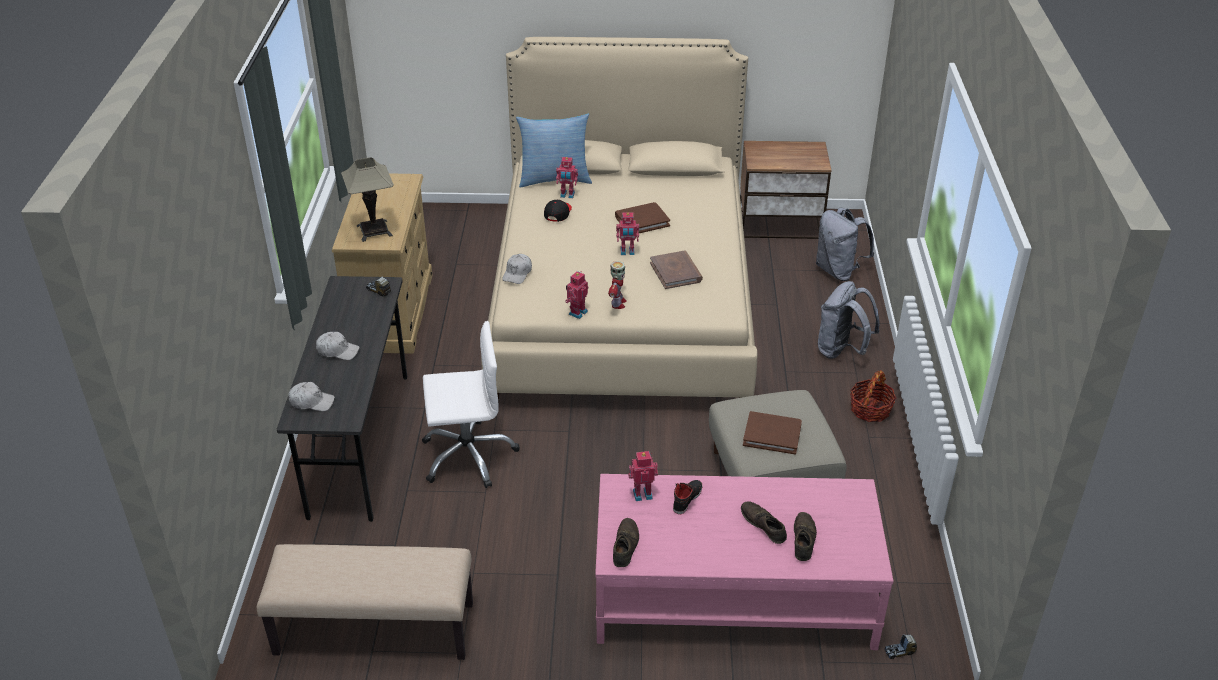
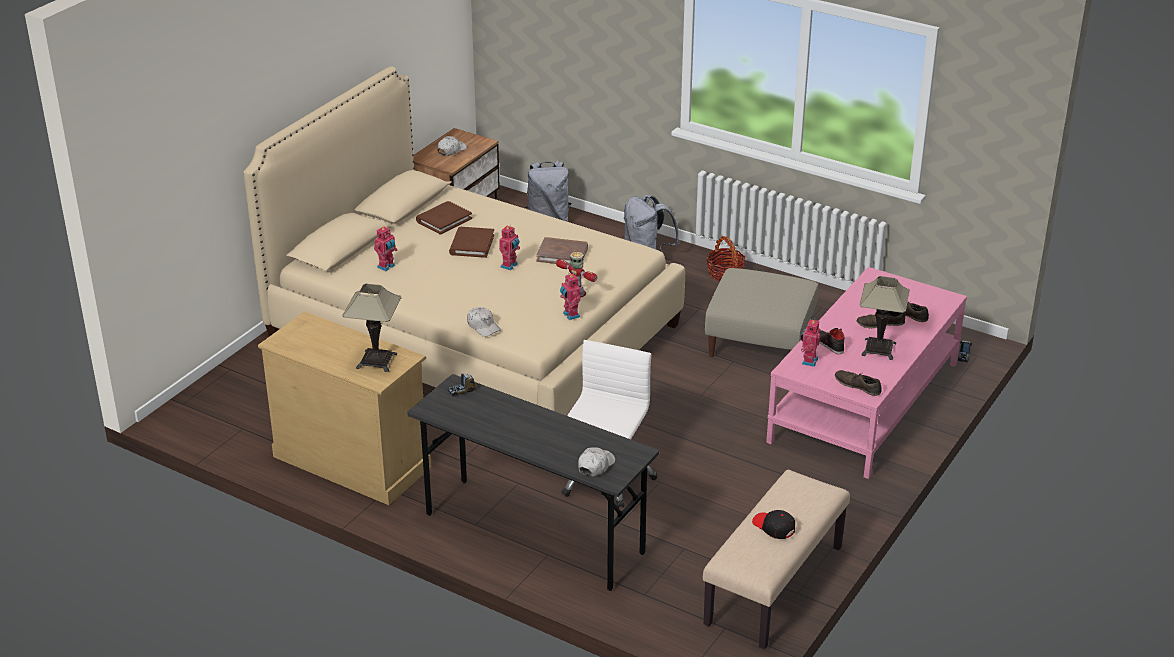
camera: 60 degrees left, 5 degrees down
(337, 351) = (533, 435): white cap -> white cap (451, 150)
(554, 179) = (351, 265): pillow -> none
(558, 213) = (411, 280): black cap -> black cap (773, 527)
(711, 540) = (879, 349): none -> table lamp
(772, 435) = (769, 297): brown book -> brown book (444, 220)

